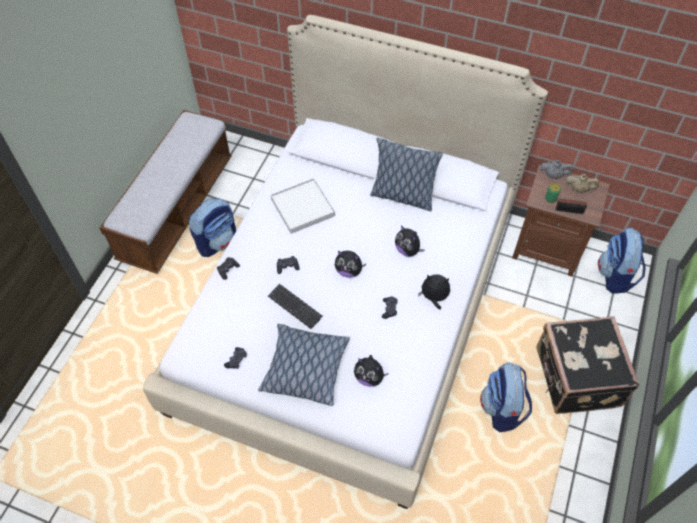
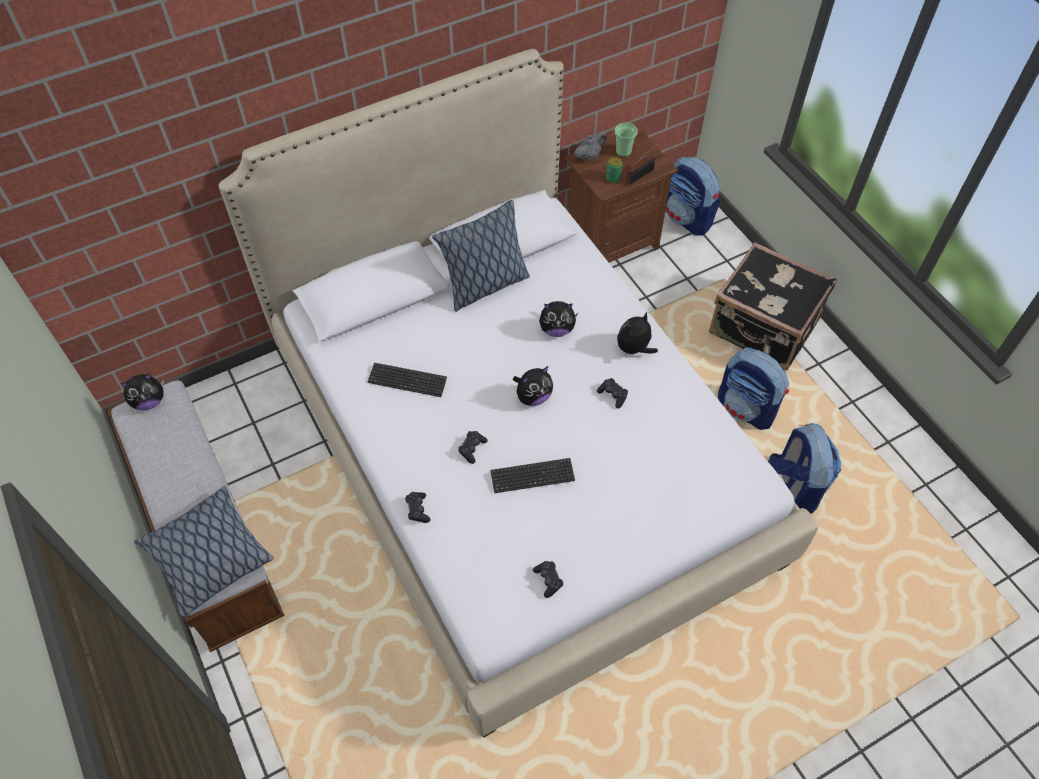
camera: 50 degrees left, 0 degrees up
(217, 241) = (302, 520): backpack -> backpack (795, 486)
(303, 207) = (407, 381): white tray -> keyboard
(305, 368) = (616, 520): pillow -> pillow (208, 556)
(369, 377) = (677, 469): plush toy -> plush toy (149, 401)
(579, 189) = (623, 151): beige teapot -> cup

